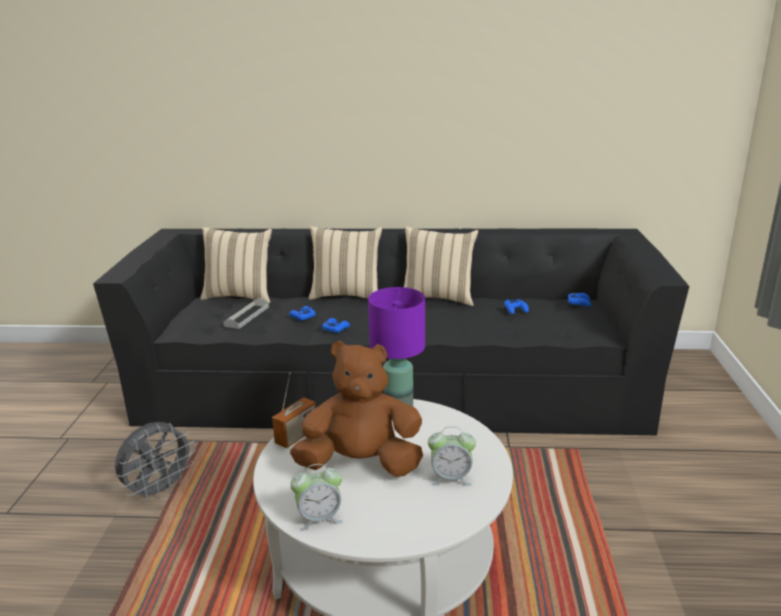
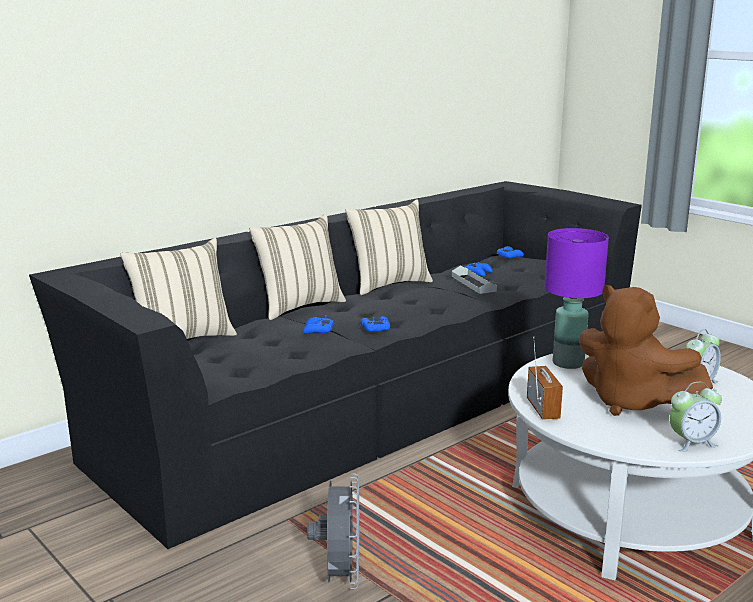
camera: 45 degrees left, 5 degrees down
(247, 316) = (258, 348): grey tray -> grey tray (473, 283)
(319, 518) = (692, 443): alarm clock -> alarm clock turned 45 degrees clockwise
(361, 464) = (631, 403): brown plush toy -> brown plush toy turned 90 degrees counterclockwise

